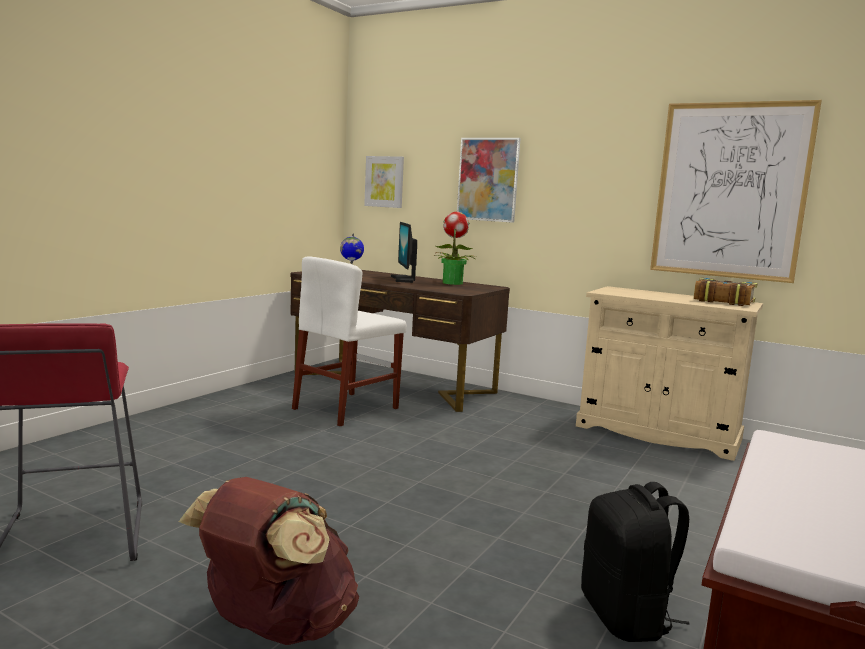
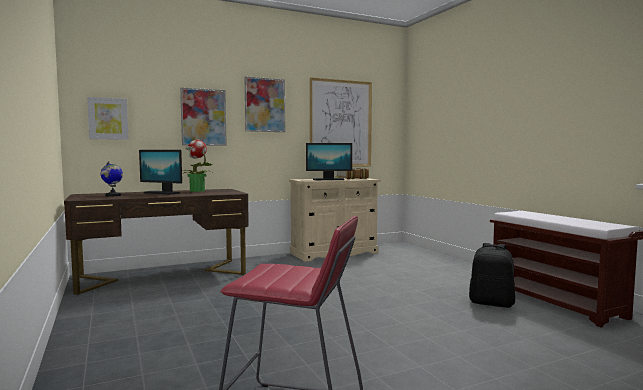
camera: 55 degrees left, 5 degrees down
(275, 628) = (466, 367): brown backpack -> none
(346, 408) = (185, 295): white chair -> none
(580, 158) = (265, 105): none -> picture
(653, 296) = (329, 179): none -> monitor

